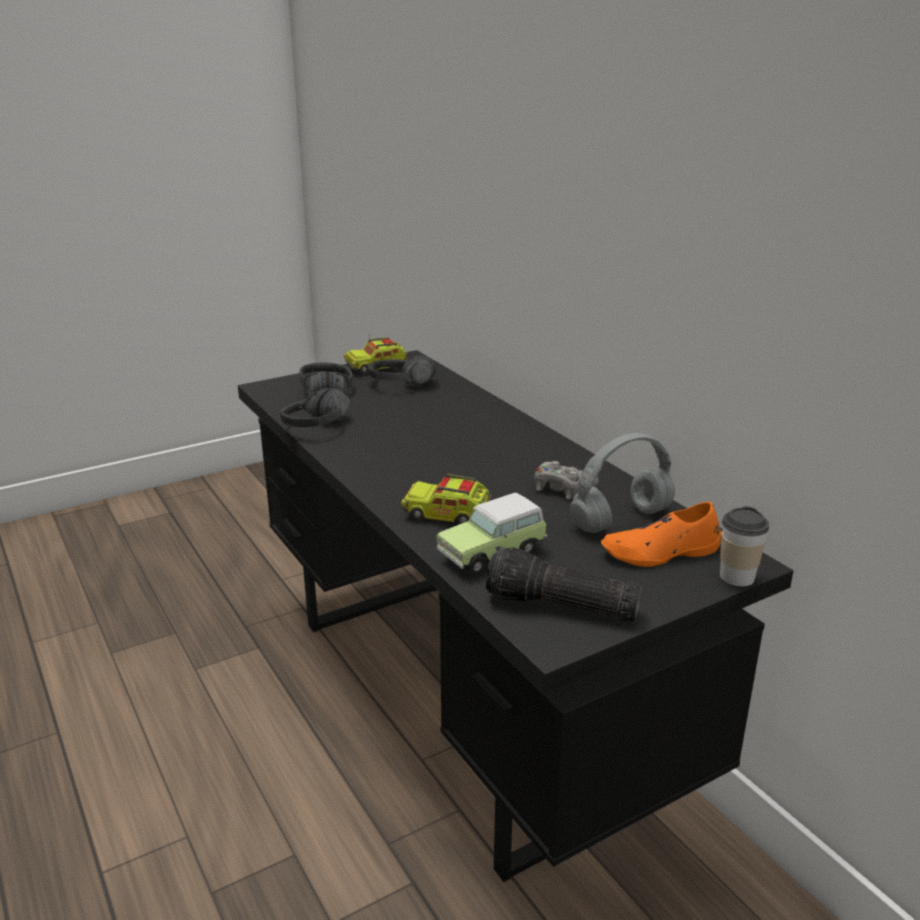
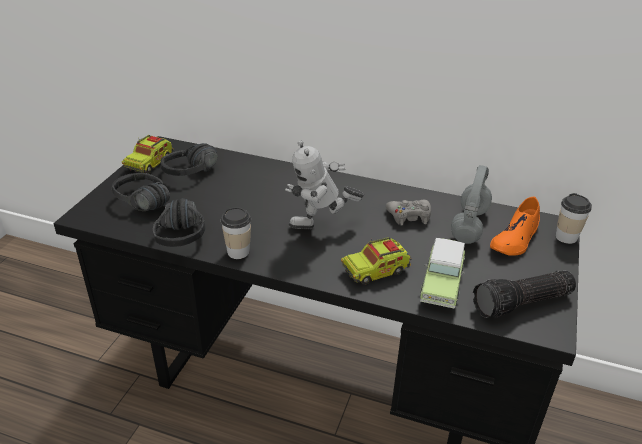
camera: 40 degrees left, 10 degrees up
(344, 453) = (238, 252): none -> cup
(450, 464) = (321, 228): none -> toy robot

